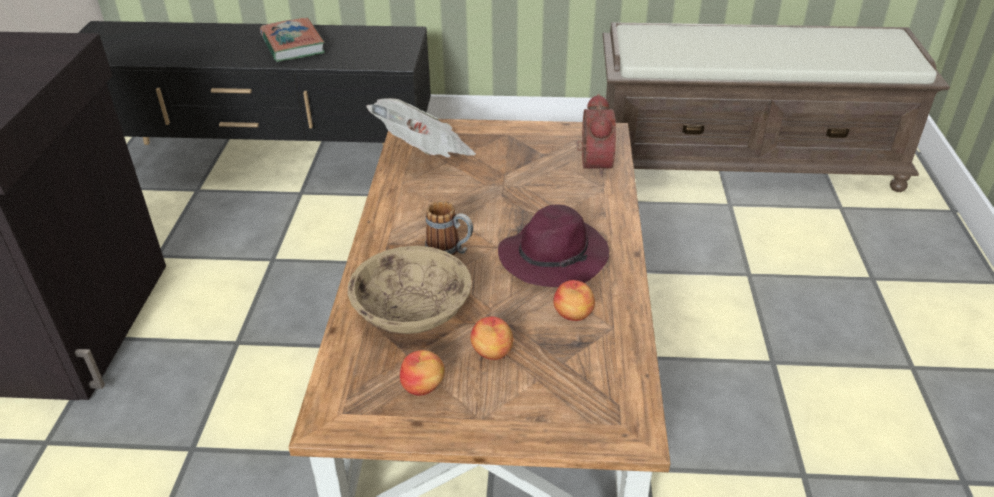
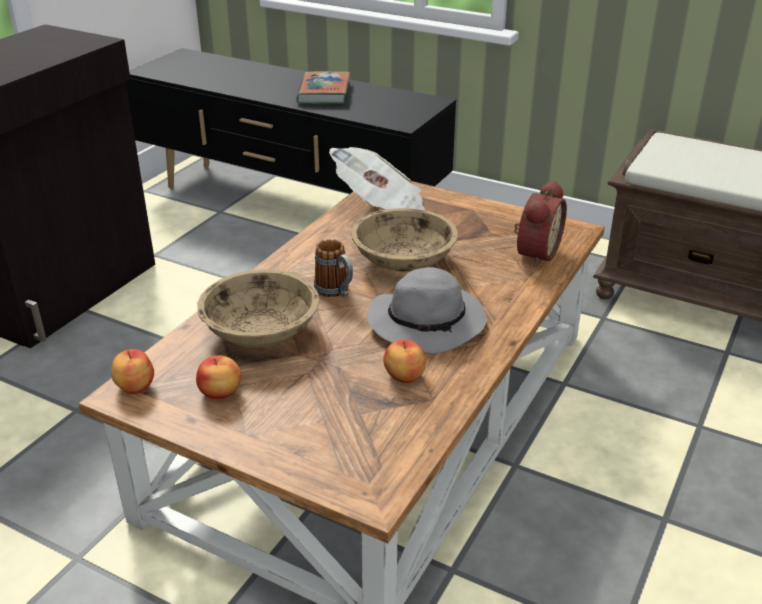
camera: 25 degrees right, 5 degrees down
(487, 202) = (403, 261): none -> beige bowl
(491, 352) = (302, 384): apple -> apple (134, 387)
(554, 256) = (428, 323): purple hat -> grey hat

